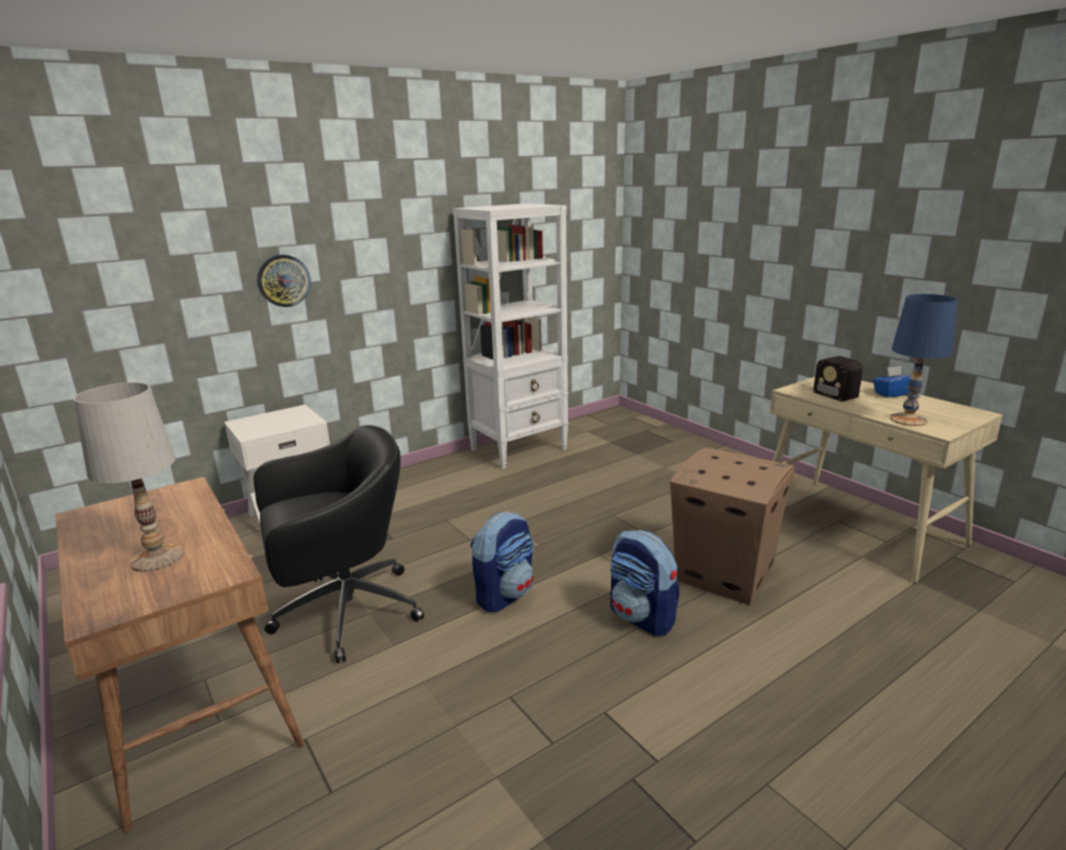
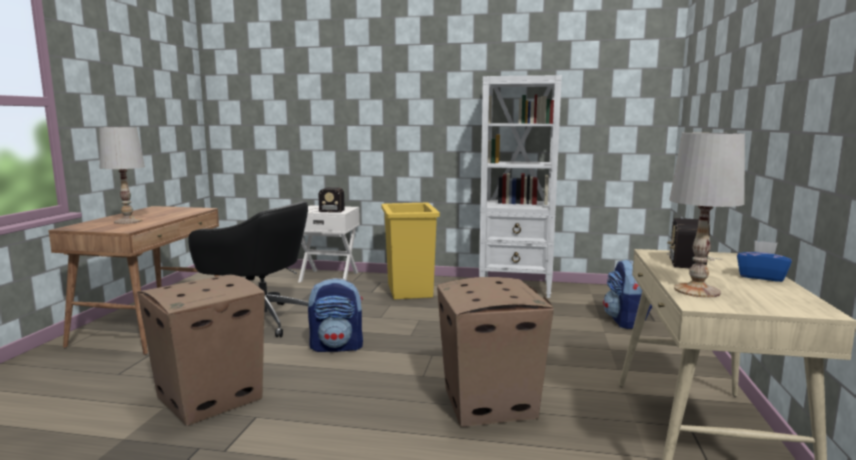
camera: 45 degrees right, 10 degrees down
(280, 425) = (324, 210): none -> radio
(283, 280) = (358, 121): wall clock -> none
(427, 493) = (410, 290): none -> yellow trash can
(517, 728) = (211, 397): none -> cardboard box
(642, 617) = (378, 393): backpack -> backpack (625, 321)
(908, 419) = (697, 290): blue table lamp -> white table lamp

